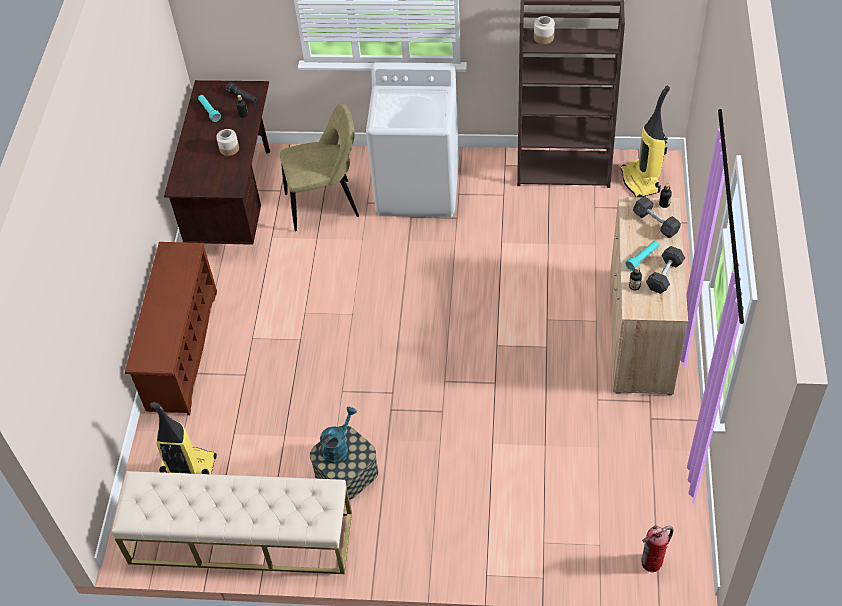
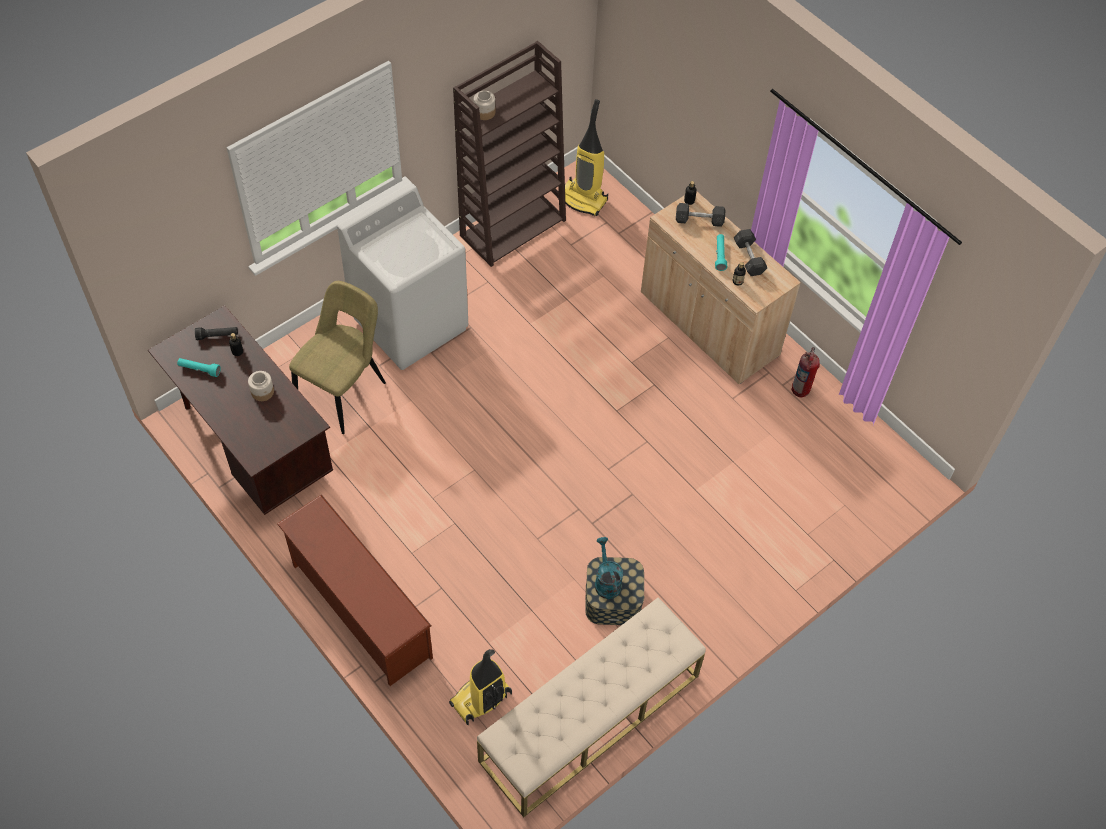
camera: 50 degrees left, 5 degrees up
(652, 563) = (890, 489): fire extinguisher -> fire extinguisher (801, 389)

